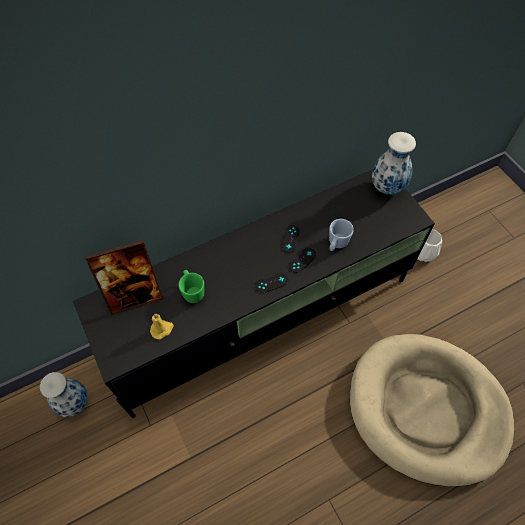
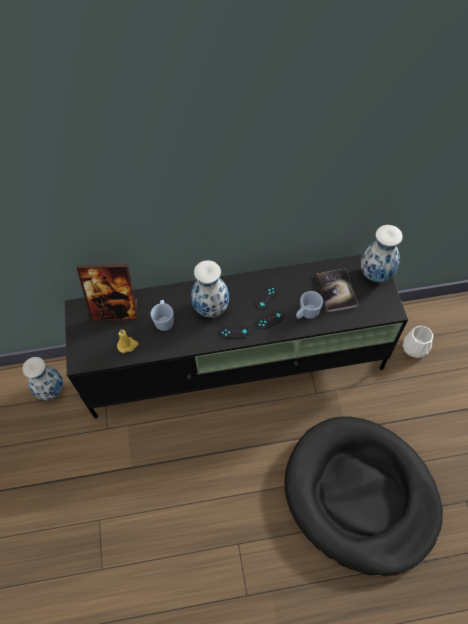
camera: 20 degrees right, 0 degrees up
(192, 291) = (164, 320): green mug -> blue mug
(238, 264) = (212, 308): none -> vase
(356, 213) = (336, 291): none -> book
(427, 409) = (360, 494): beige dog bed -> black dog bed

